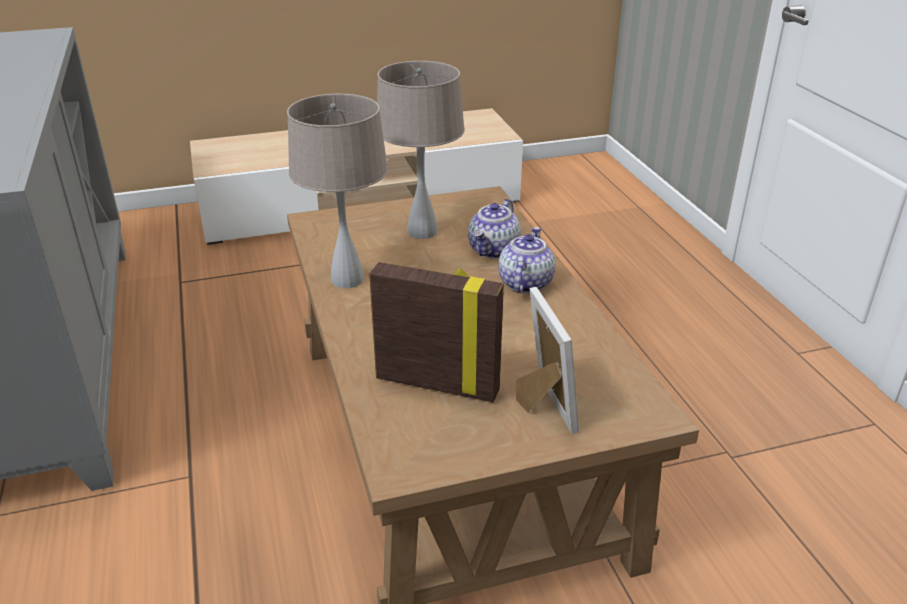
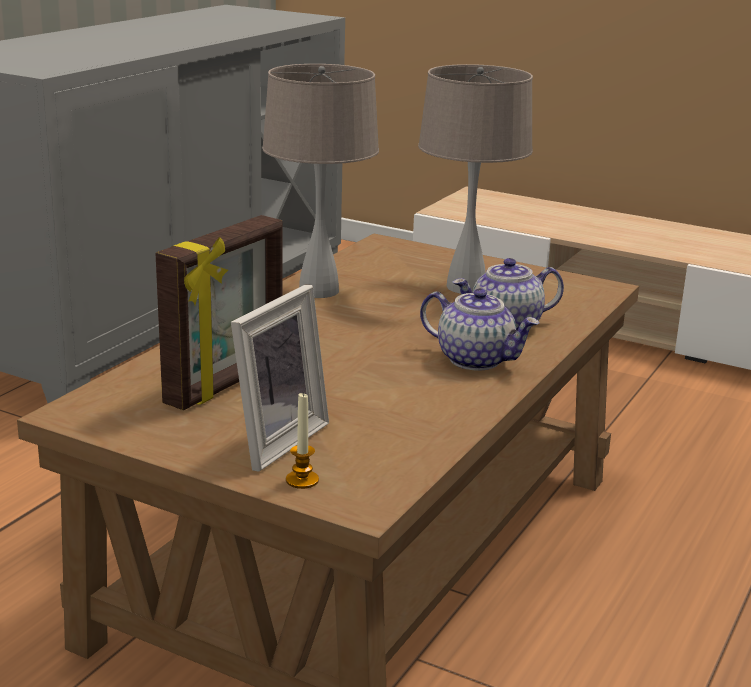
camera: 45 degrees right, 10 degrees down
(438, 383) = (227, 383): picture frame -> picture frame turned 60 degrees clockwise
(524, 283) = (476, 360): teapot -> teapot turned 60 degrees clockwise
(605, 422) = (302, 480): none -> candle

